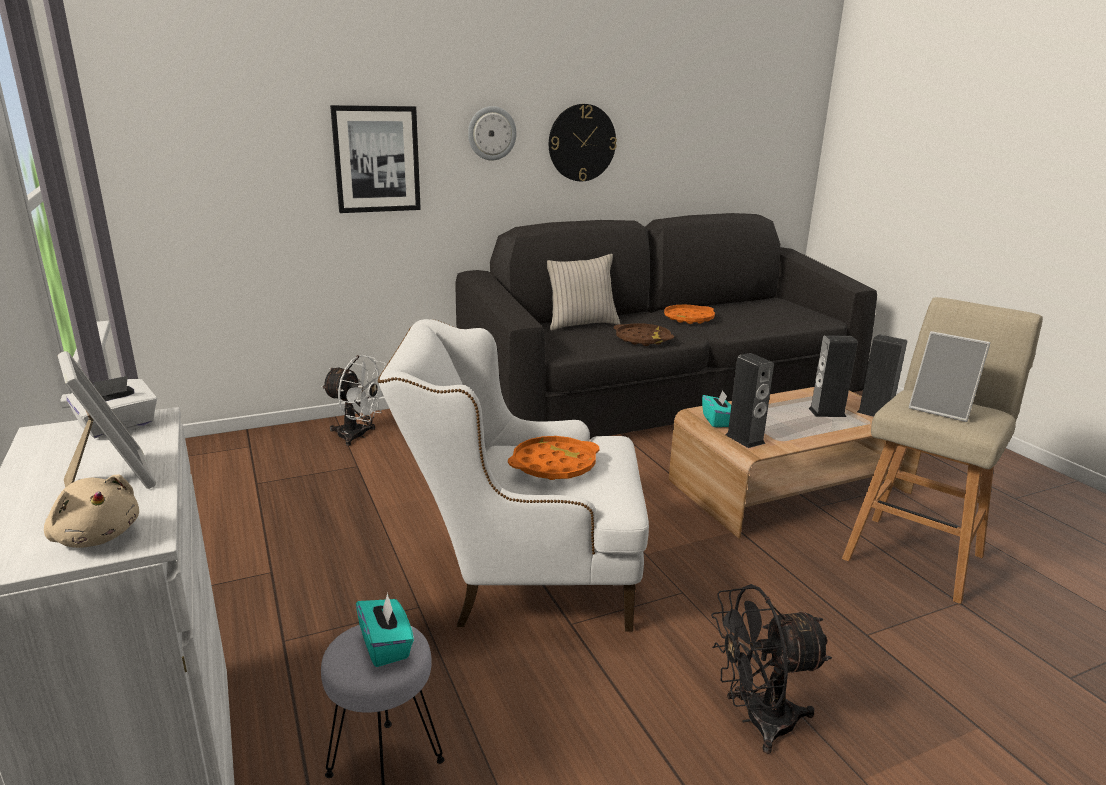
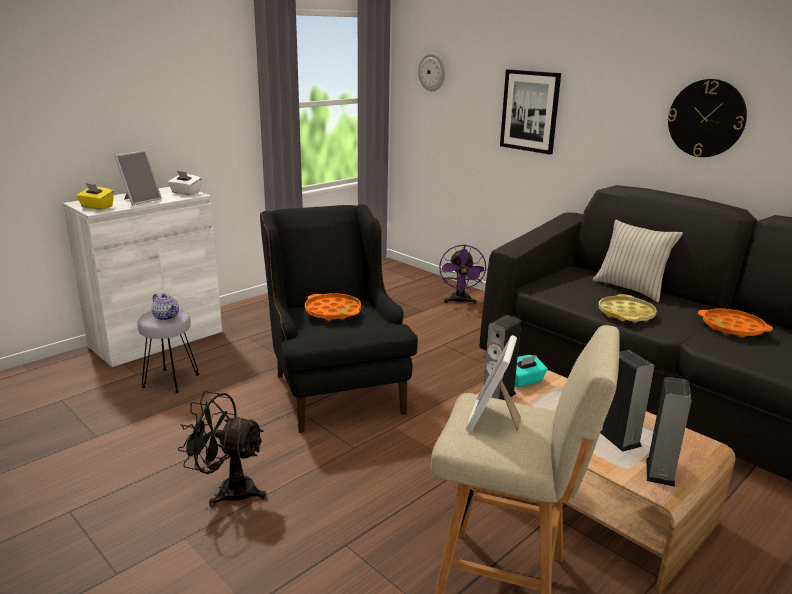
camera: 70 degrees right, 0 degrees up
(97, 536) = (96, 207): beige plush toy -> yellow tissue box
(358, 436) = (460, 301): white fan -> purple fan
(386, 646) = (166, 317): turquoise tissue box -> teapot
(491, 133) = (617, 100): wall clock -> wall clock (432, 72)
(522, 578) = (335, 386): white armchair -> black armchair
(642, 339) = (626, 314): brown tray -> yellow tray
(757, 720) = (228, 490): black fan -> black fan turned 45 degrees counterclockwise

